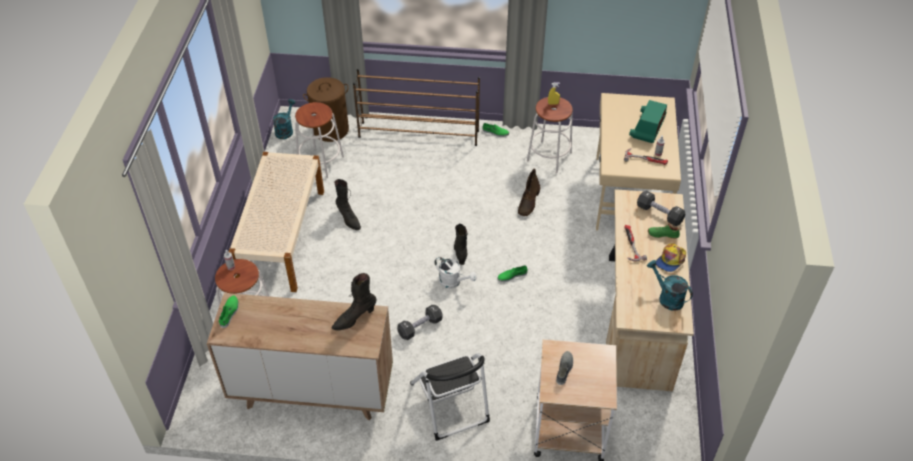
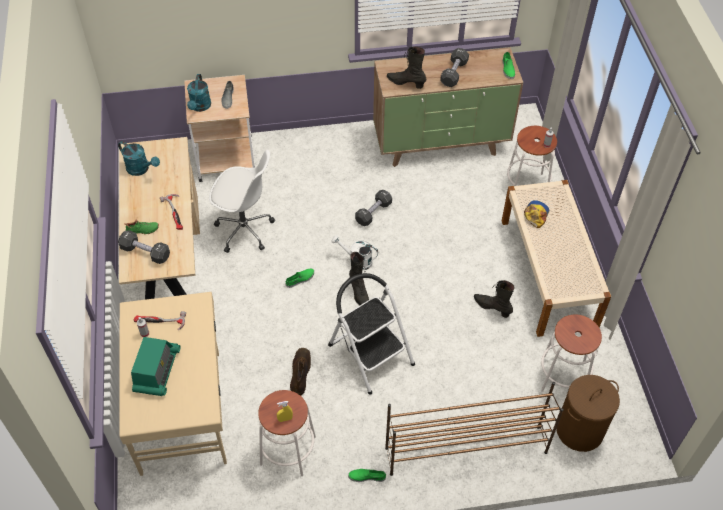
camera: 165 degrees right, 5 degrees up
(285, 130) = (635, 416): turquoise watering can -> turquoise watering can (200, 107)
(293, 320) = (454, 73): none -> black dumbbell
(354, 318) = (406, 83): black boot -> black boot turned 105 degrees counterclockwise
(450, 404) = (326, 158): step ladder -> step ladder (369, 352)
(557, 334) = (246, 231): none -> white office chair
(670, 260) = (136, 204): cap -> cap (536, 214)

